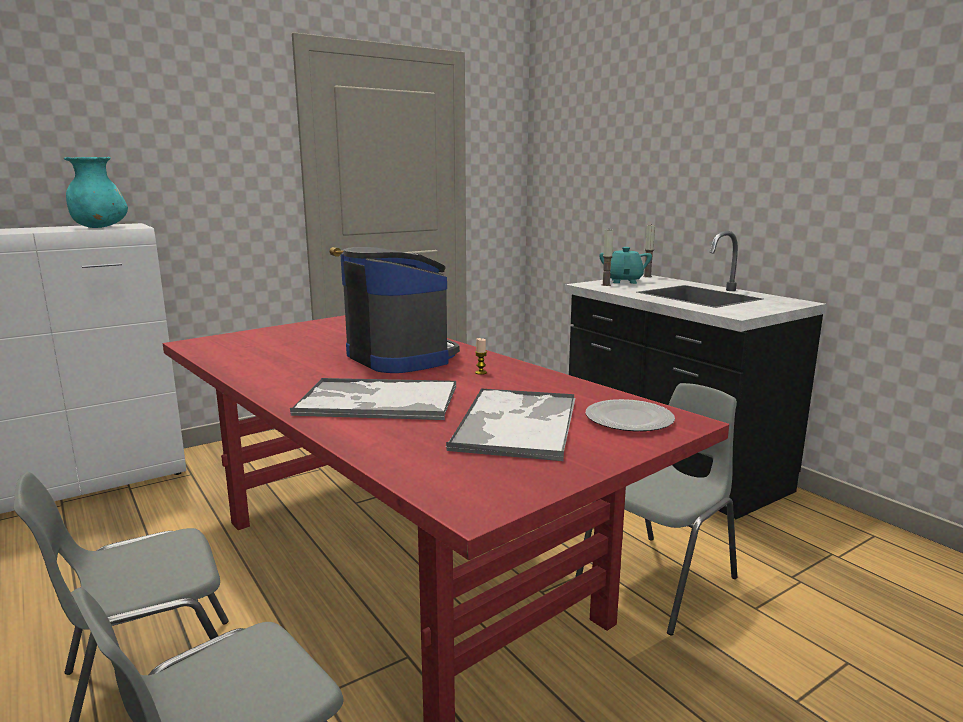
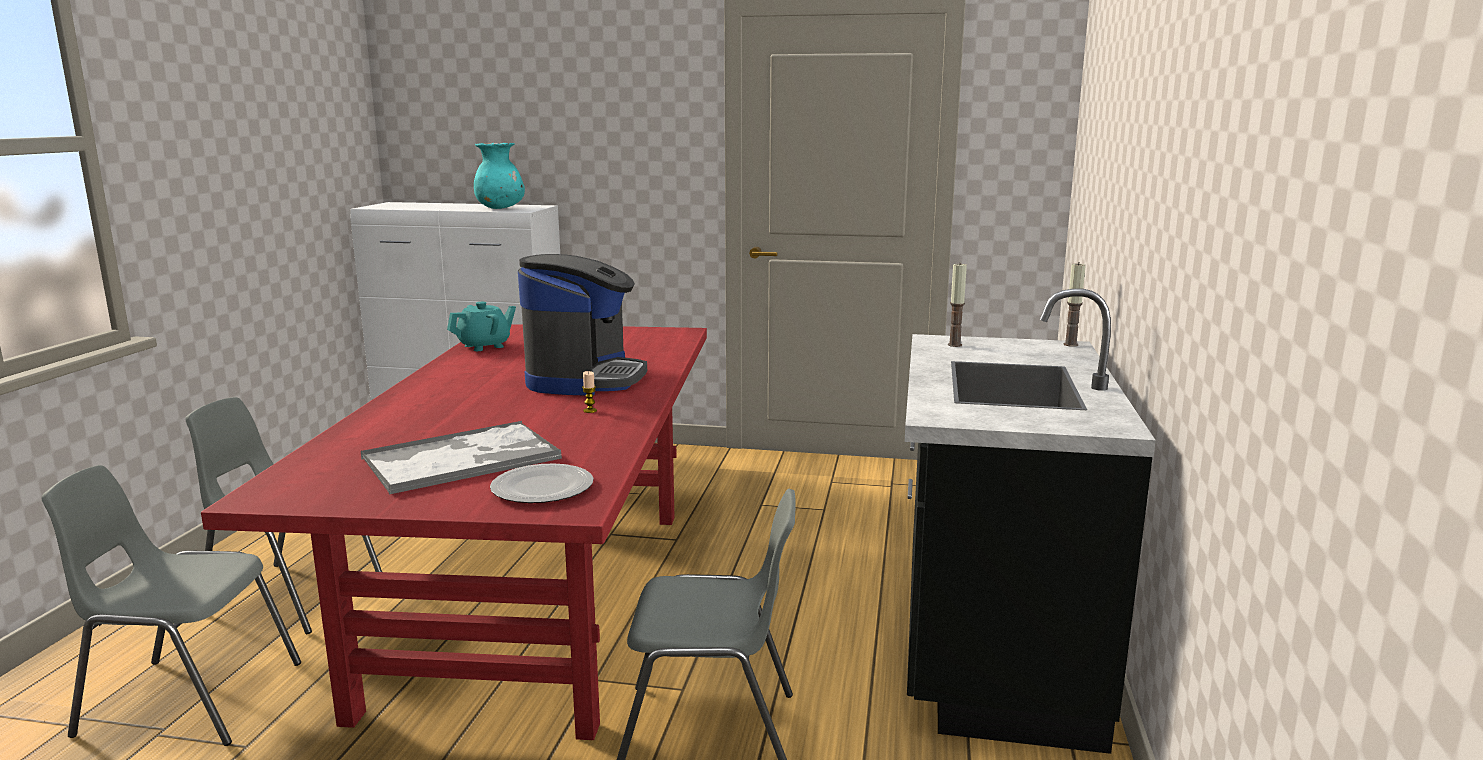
camera: 45 degrees right, 0 degrees up
(376, 401) = (448, 409): tray -> none
(624, 281) = (1003, 345): turquoise teapot -> turquoise teapot (484, 346)

